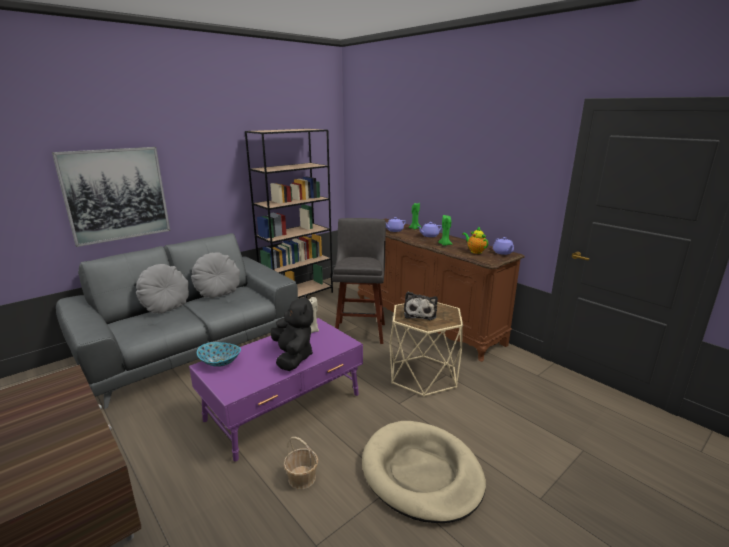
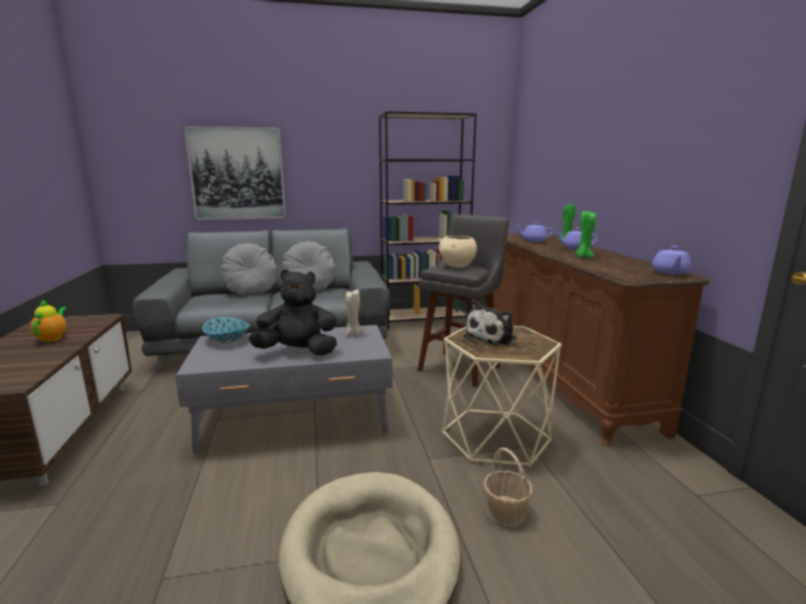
camera: 30 degrees right, 5 degrees down
(284, 407) = (296, 418): purple coffee table -> grey coffee table
(293, 357) = (298, 352): black plush toy -> black plush toy turned 105 degrees counterclockwise
(302, 478) = (232, 497): basket -> basket (506, 512)
(357, 259) = (457, 265): none -> beige bowl
(475, 251) = (621, 267): teapot -> teapot (53, 338)

